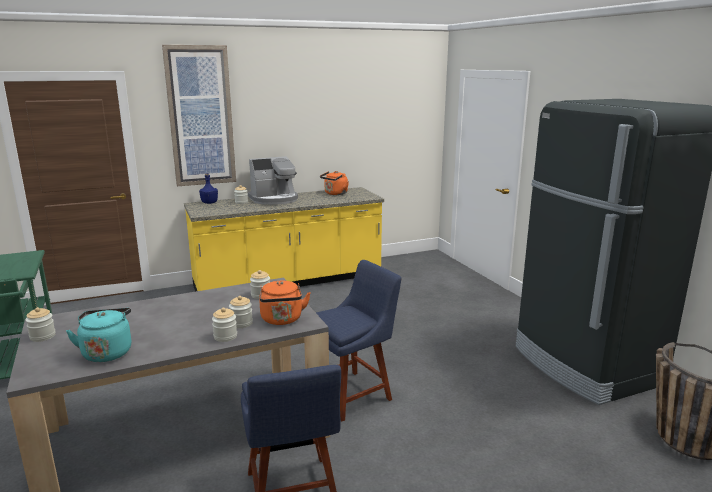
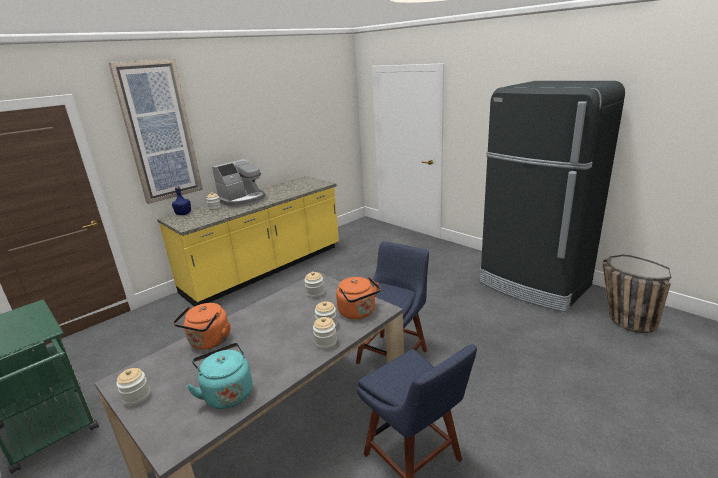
camera: 20 degrees left, 5 degrees up
(335, 194) = (291, 185): orange kettle -> orange kettle (208, 342)

